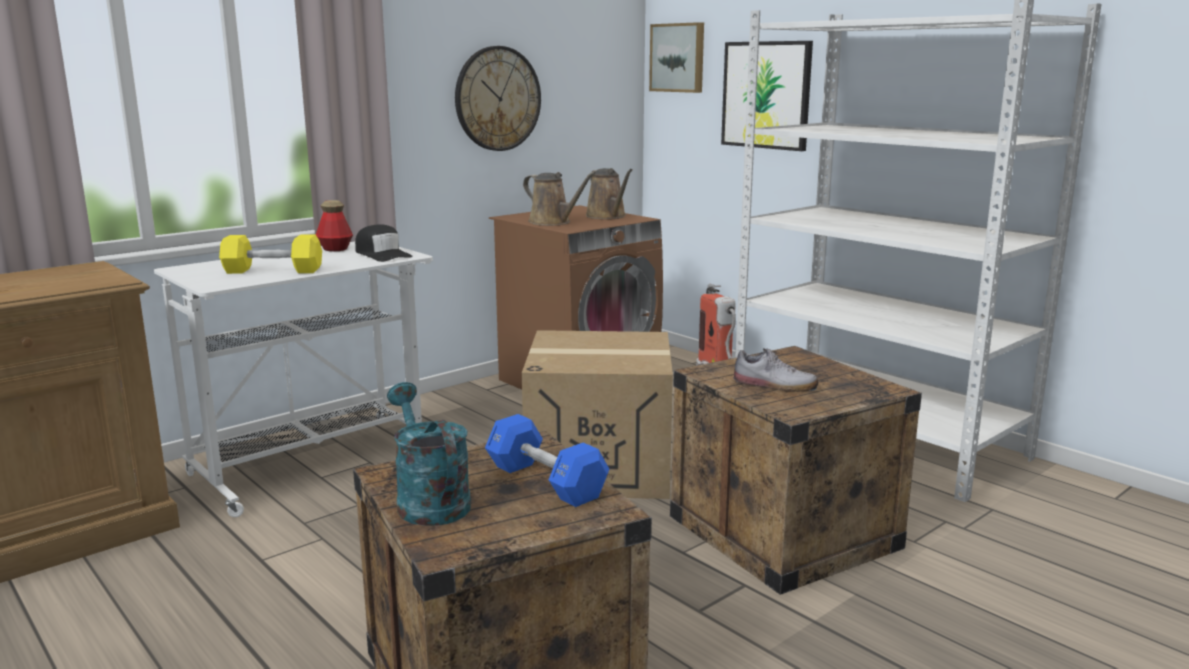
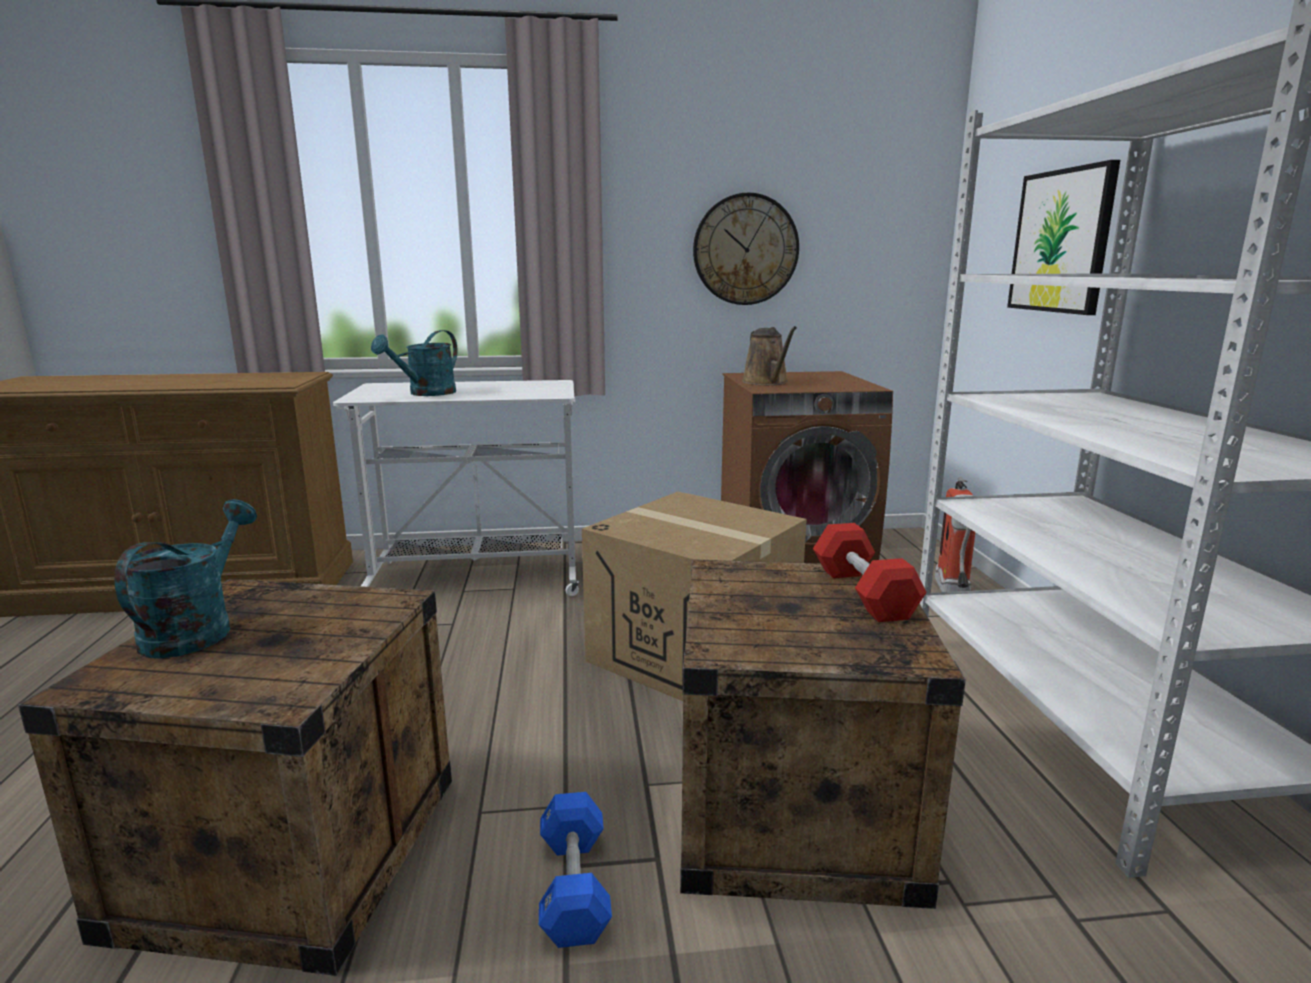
camera: 35 degrees right, 0 degrees up
(273, 271) = (426, 393): yellow dumbbell -> turquoise watering can
(335, 249) = (520, 384): bottle -> none
(382, 254) = (539, 391): black cap -> none
(545, 481) = (312, 644): blue dumbbell -> blue dumbbell (574, 887)
(607, 216) = (839, 383): brown watering can -> none
(678, 58) = (983, 203): picture -> none
(774, 385) = (769, 608): shoe -> none
(806, 364) = (863, 593): none -> red dumbbell

